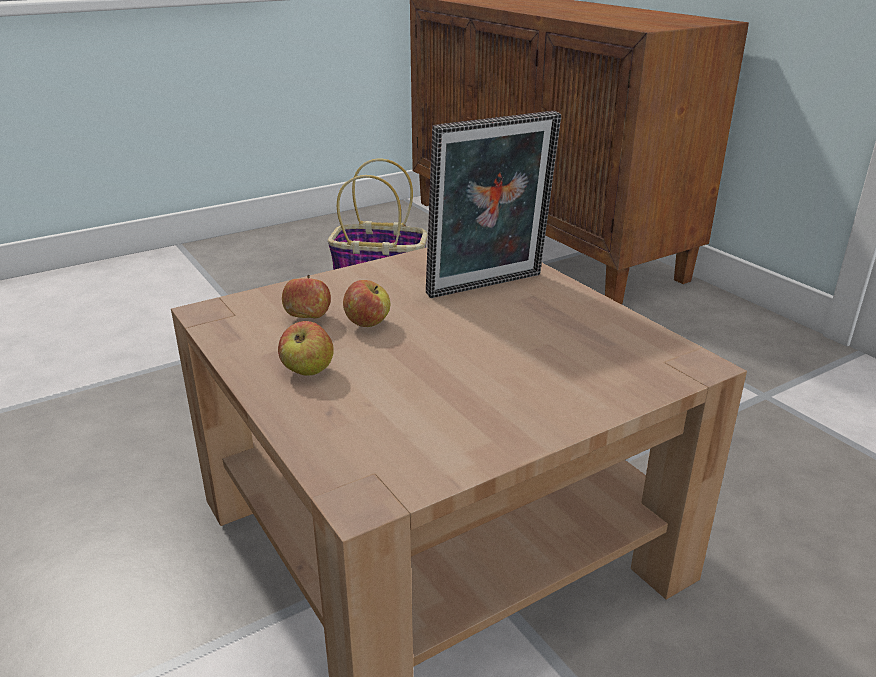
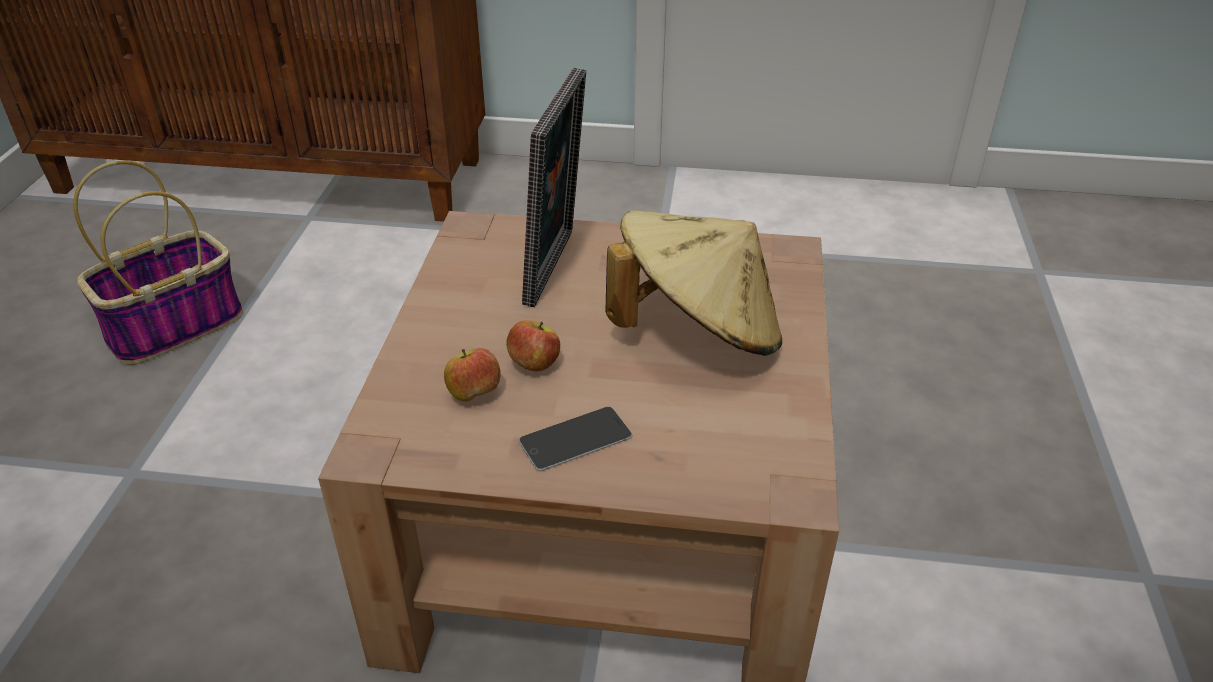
camera: 50 degrees left, 10 degrees up
(308, 371) = (575, 439): apple -> phone
(506, 366) = (697, 331): none -> beige hat

